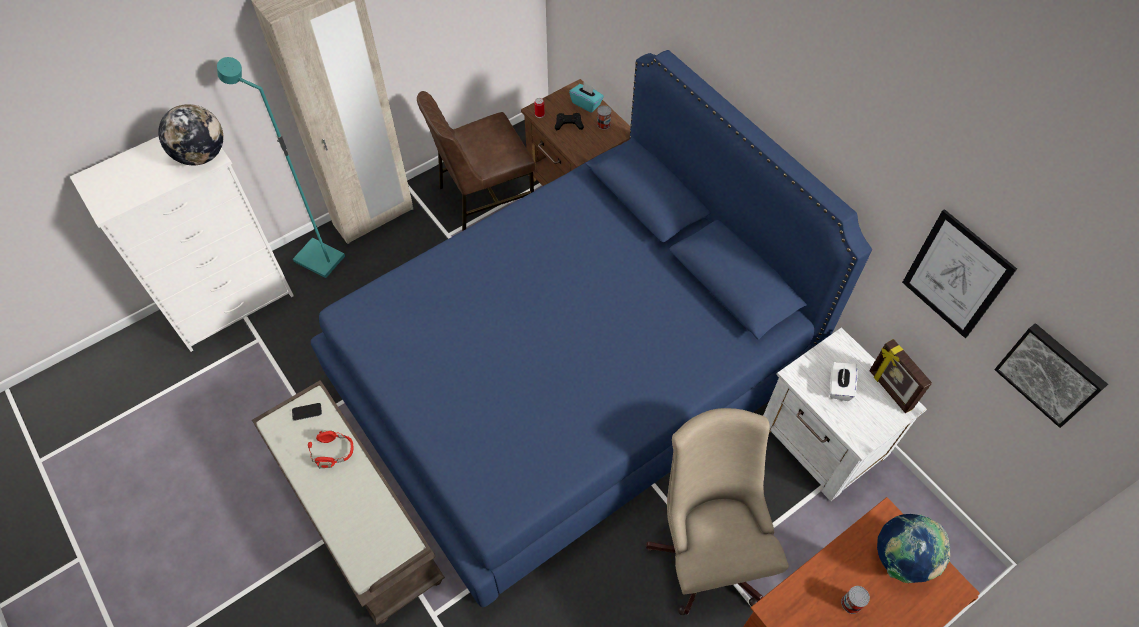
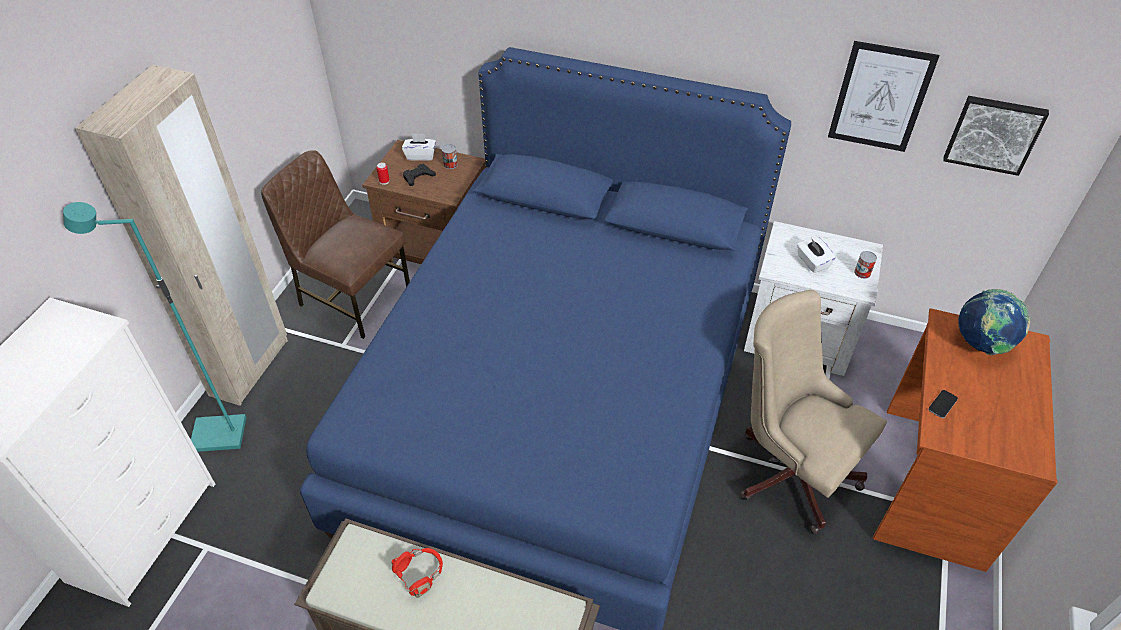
camera: 35 degrees left, 10 degrees down
(201, 155) = (84, 330): globe -> none
(307, 412) = (356, 555): phone -> phone (942, 404)
(484, 196) = (353, 297): brown chair -> brown chair turned 90 degrees clockwise
(586, 103) = (420, 155): turquoise tissue box -> white tissue box
(851, 603) = (981, 396): can -> can (862, 273)
(889, 390) = (847, 245): picture frame -> none

